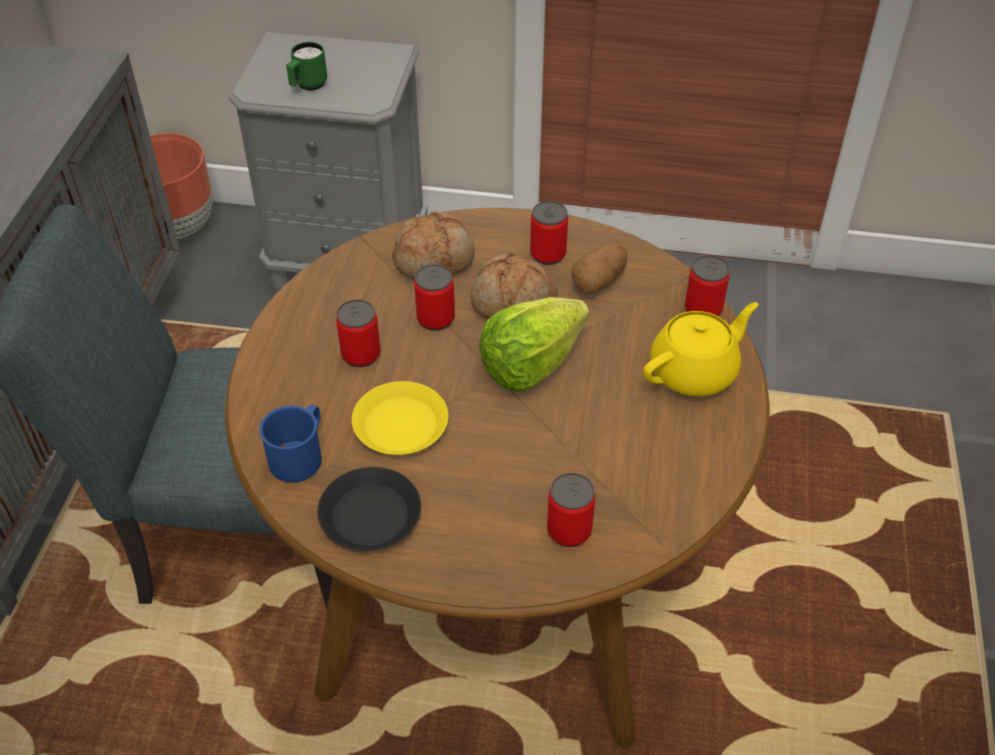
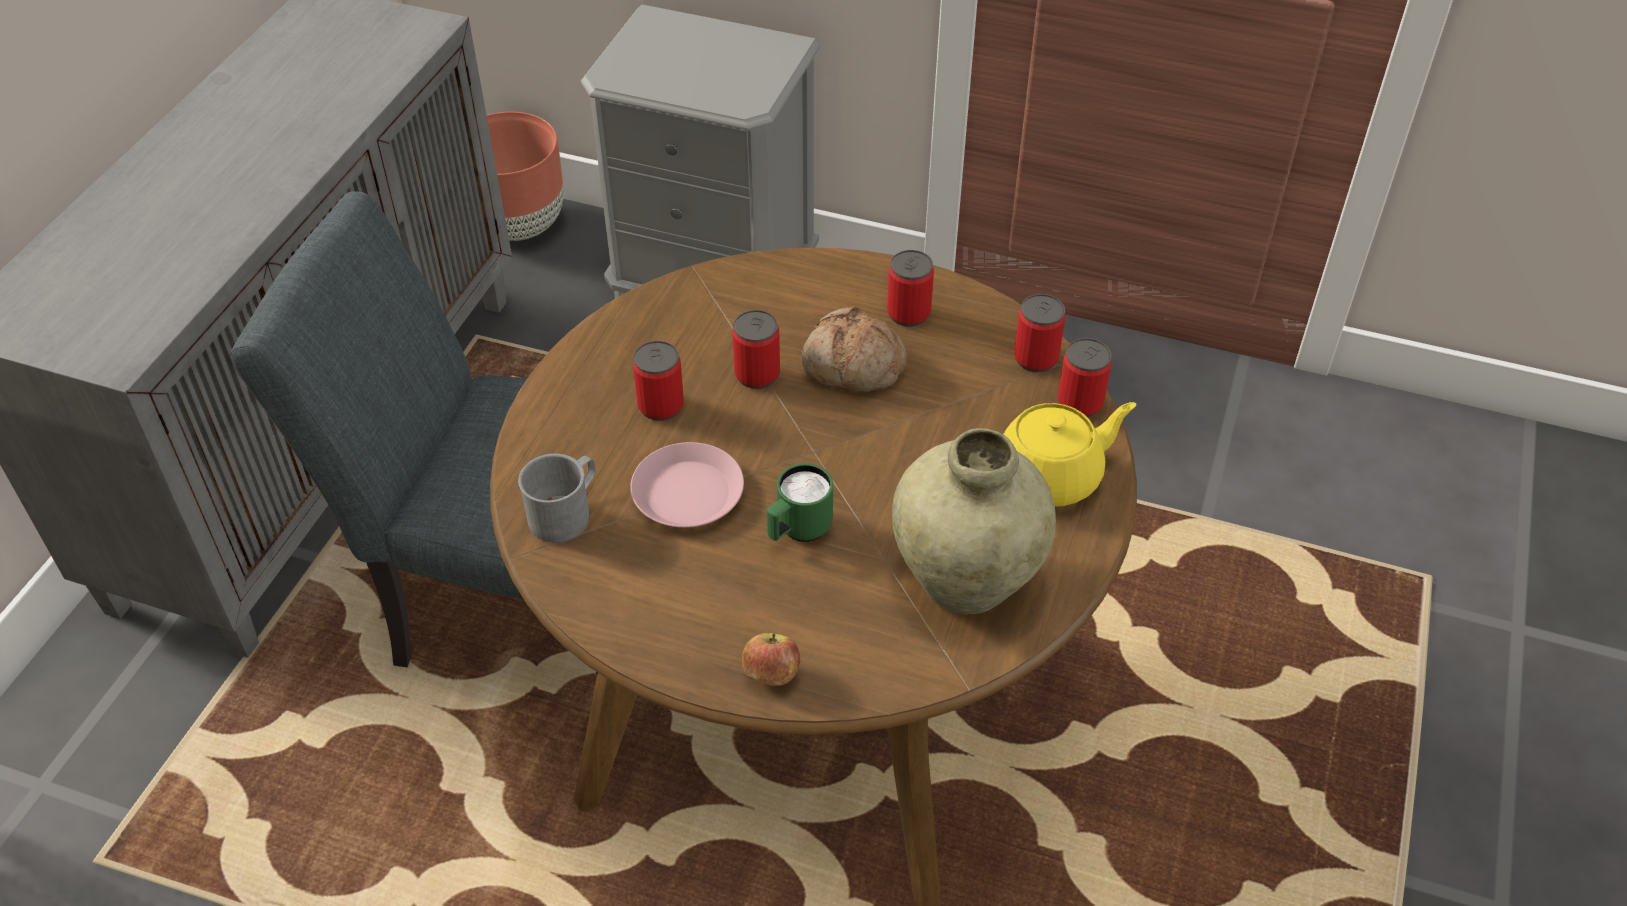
camera: 10 degrees right, 0 degrees up
(300, 455) = (566, 512): blue mug -> grey mug
(307, 86) = (676, 76): green mug -> green mug (798, 531)
(370, 516) = (629, 592): black plate -> none
(400, 425) = (687, 494): yellow plate -> pink plate
(434, 258) = (772, 302): bread -> none
(507, 569) = (771, 675): none -> apple
(530, 364) = (856, 443): lettuce -> none
(569, 530) = (853, 641): can -> can (1035, 358)
(599, 282) = (961, 355): potato -> none
(649, 468) = (965, 582): none -> beige vase

